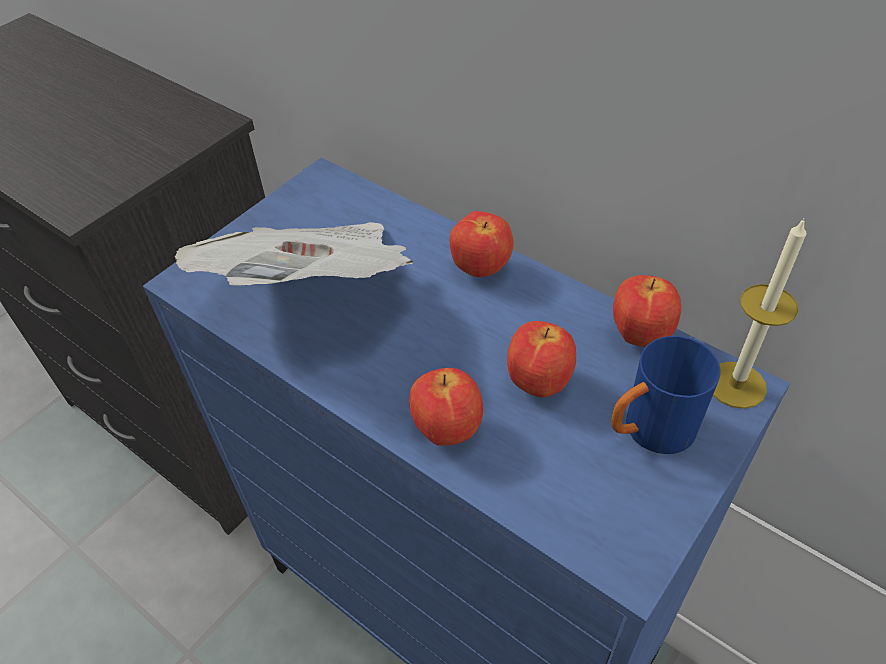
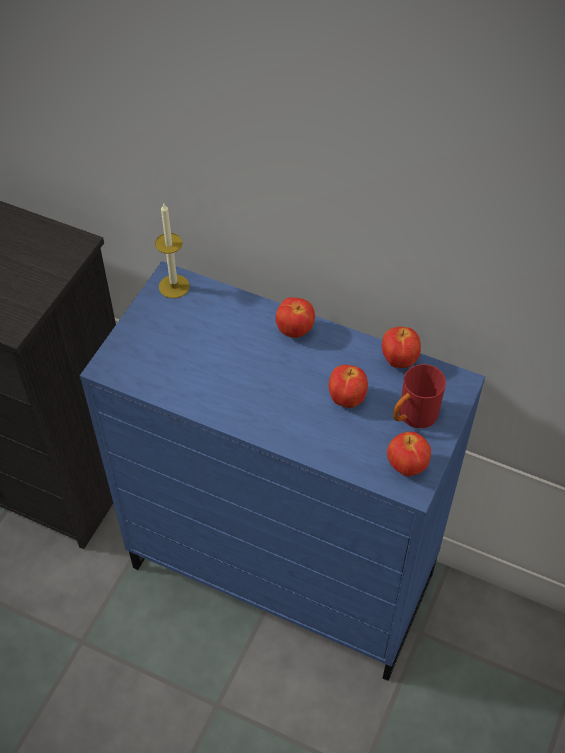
camera: 15 degrees left, 5 degrees up
(315, 292) = (195, 362): newspaper -> none
(446, 430) = (301, 435): apple -> apple (406, 467)
(648, 432) = (412, 417): blue mug -> red mug
(736, 385) = (456, 382): candle -> candle (174, 286)

